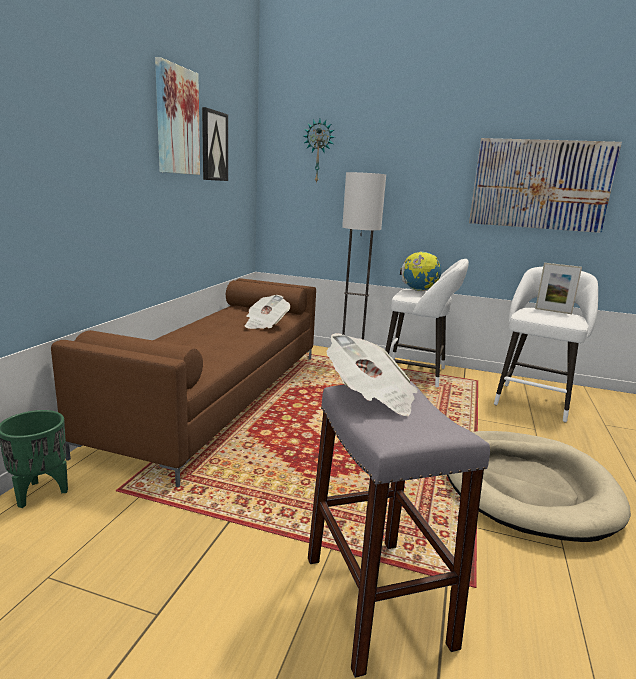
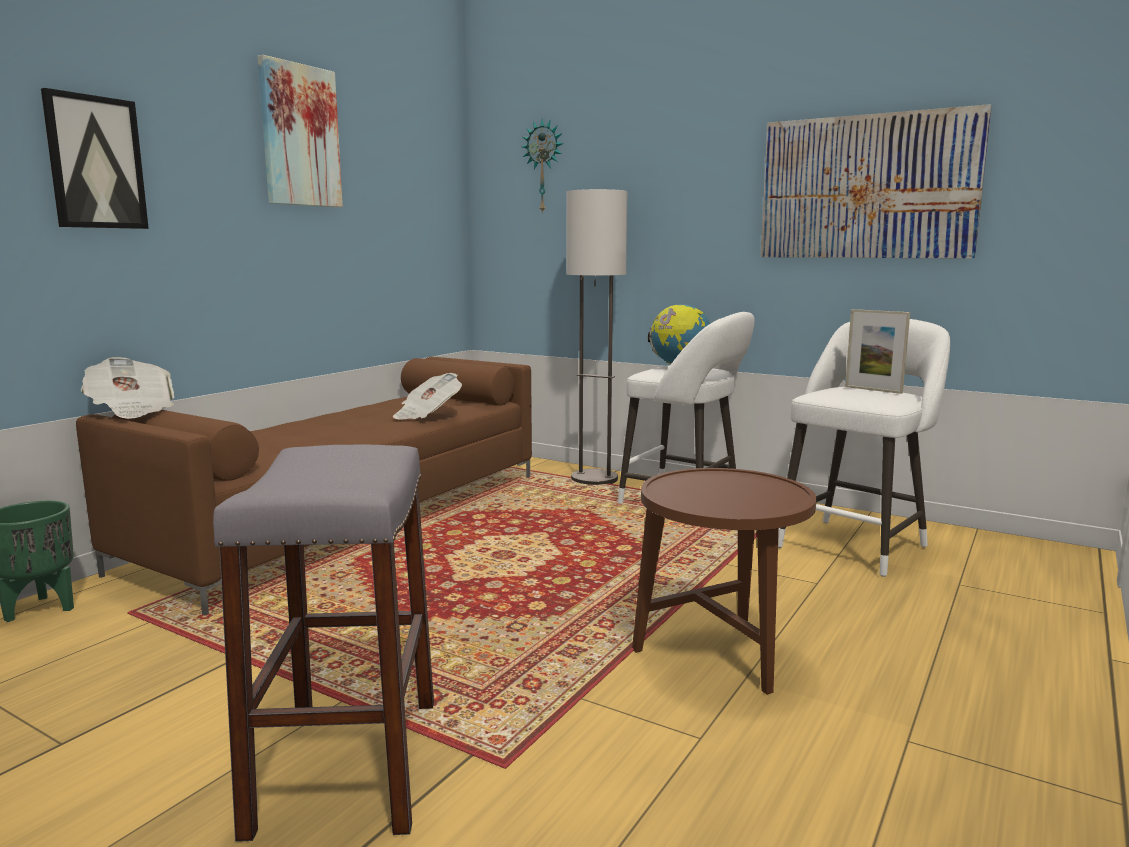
camera: 15 degrees right, 5 degrees down
(214, 146) = (374, 168): picture -> picture (95, 163)
(371, 397) = (321, 458): newspaper -> newspaper (132, 410)
(526, 487) = (719, 656): beige dog bed -> brown side table

